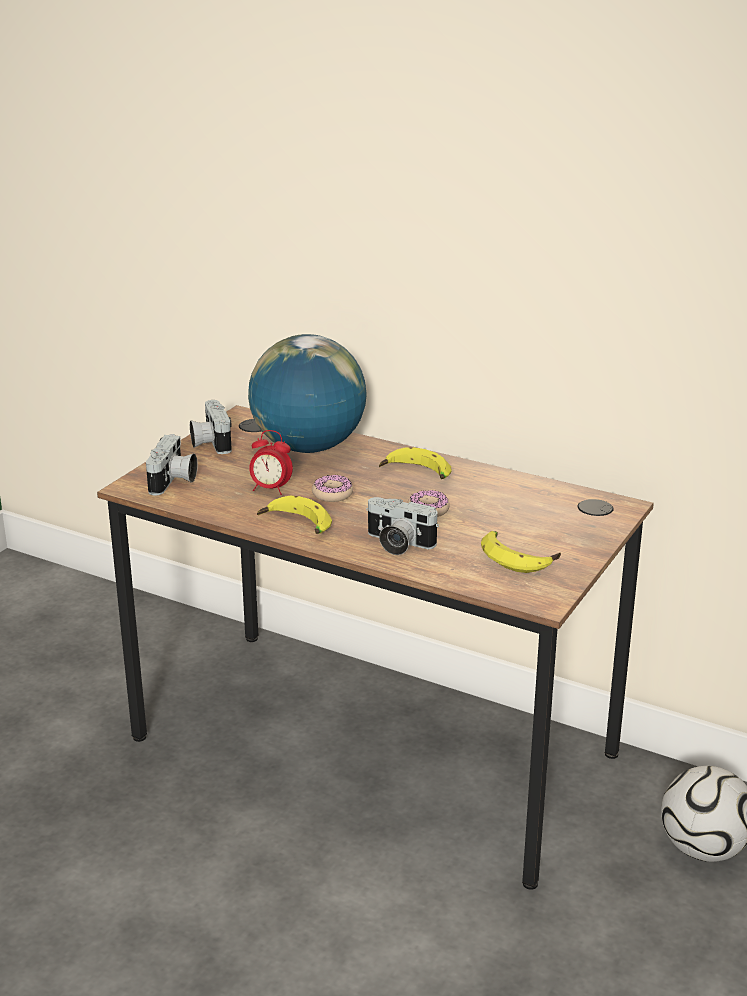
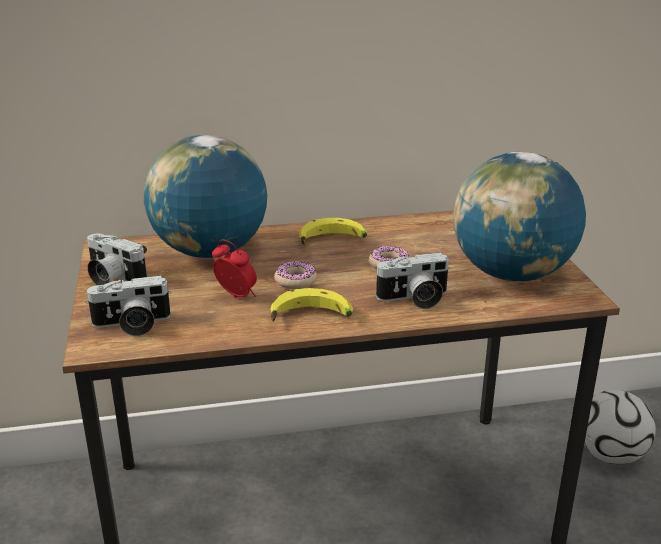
camera: 40 degrees left, 0 degrees up
(173, 481) = (132, 325): camera -> camera turned 105 degrees clockwise
(271, 489) = (236, 297): alarm clock -> alarm clock turned 120 degrees counterclockwise
(518, 558) = (511, 274): banana -> globe

